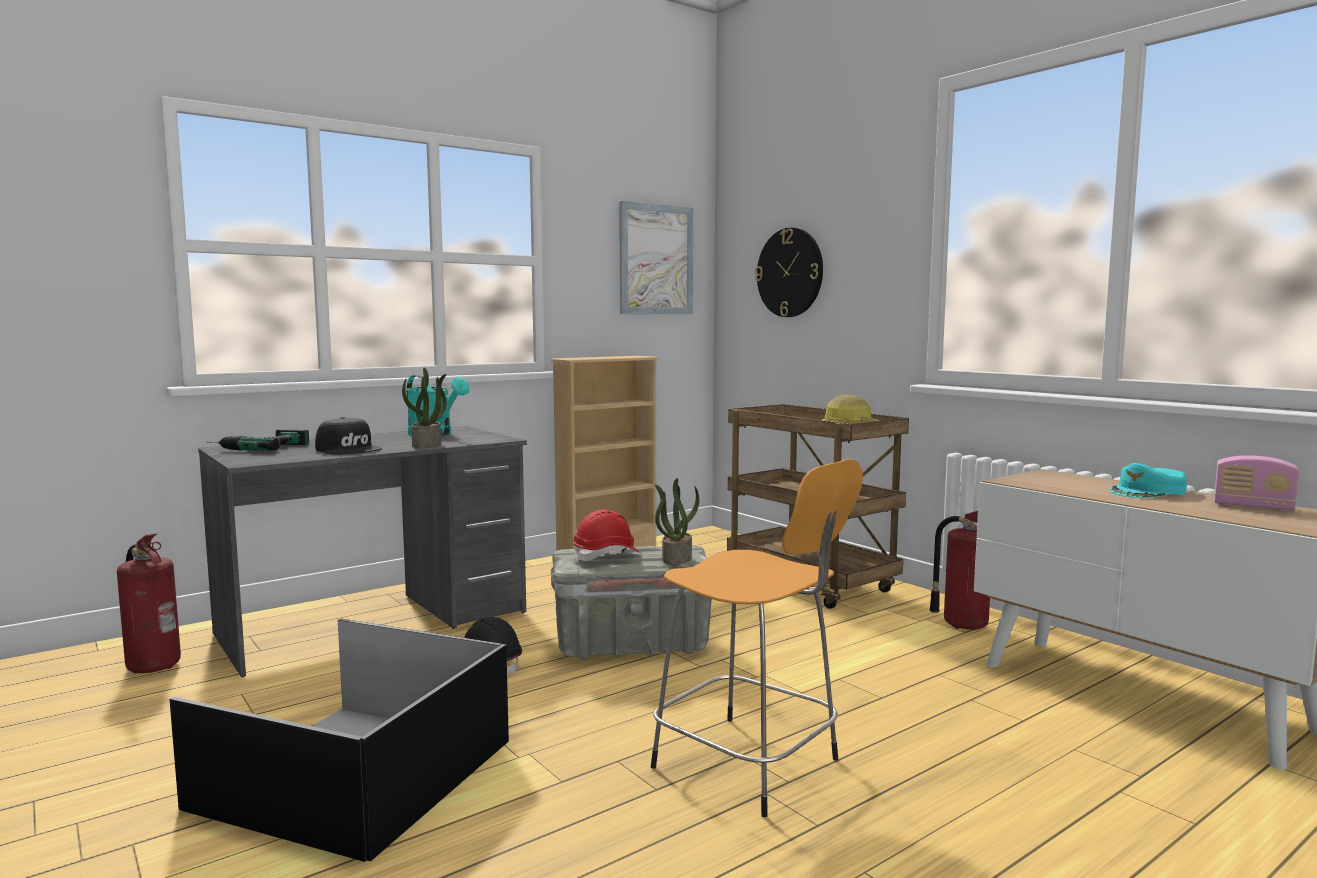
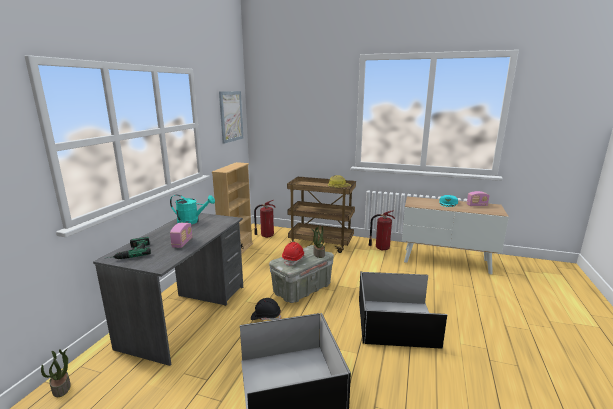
camera: 35 degrees left, 10 degrees up
(153, 666) = (110, 380): fire extinguisher -> fire extinguisher (266, 235)
(349, 449) = (182, 243): black cap -> radio
(427, 445) = (210, 231): potted plant -> potted plant (62, 388)
(751, 766) = (396, 322): orange stool -> black storage box
(790, 272) = (289, 121): wall clock -> none

